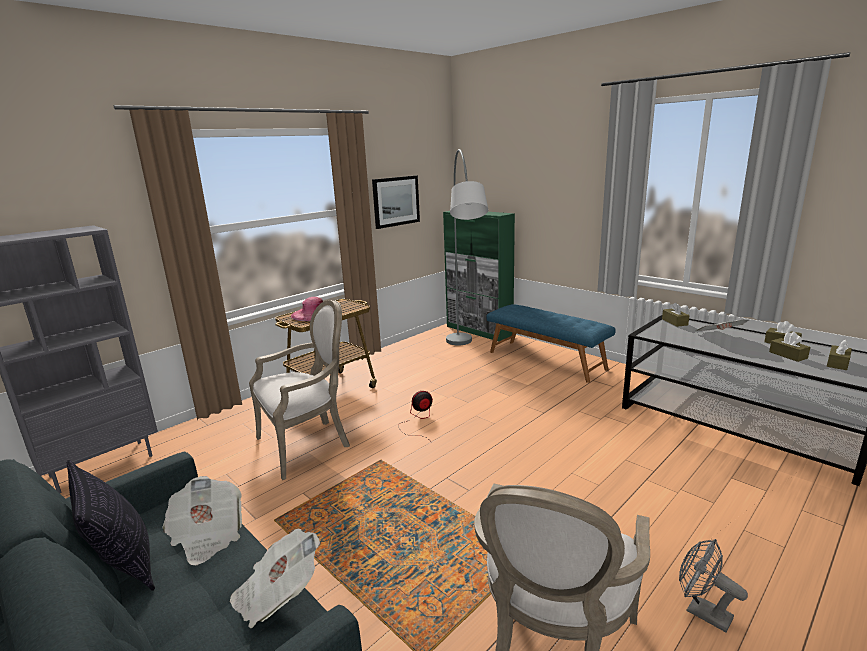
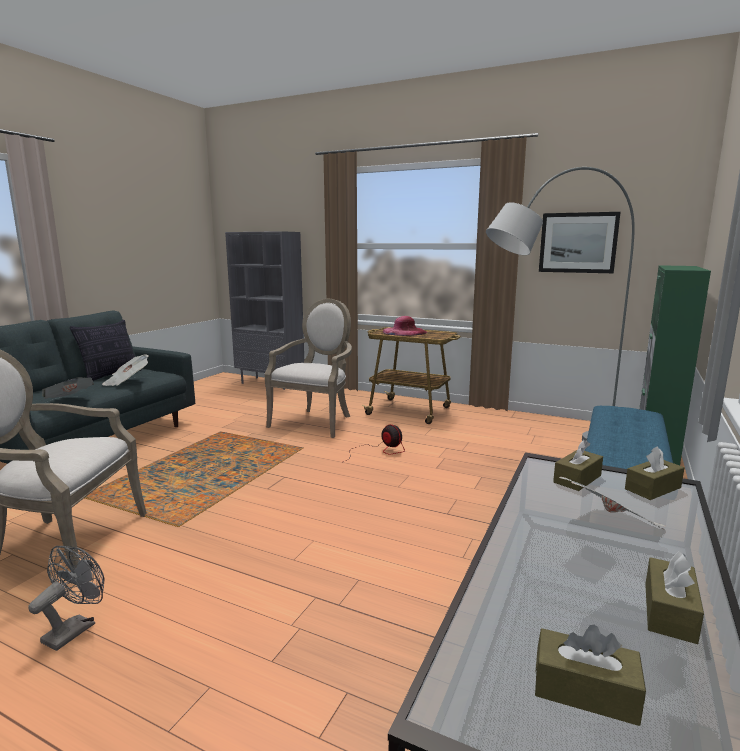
camera: 70 degrees right, 5 degrees down
(308, 444) = (316, 421): armchair -> armchair turned 105 degrees counterclockwise
(788, 355) = (575, 607): brown tissue box -> brown tissue box (577, 479)

